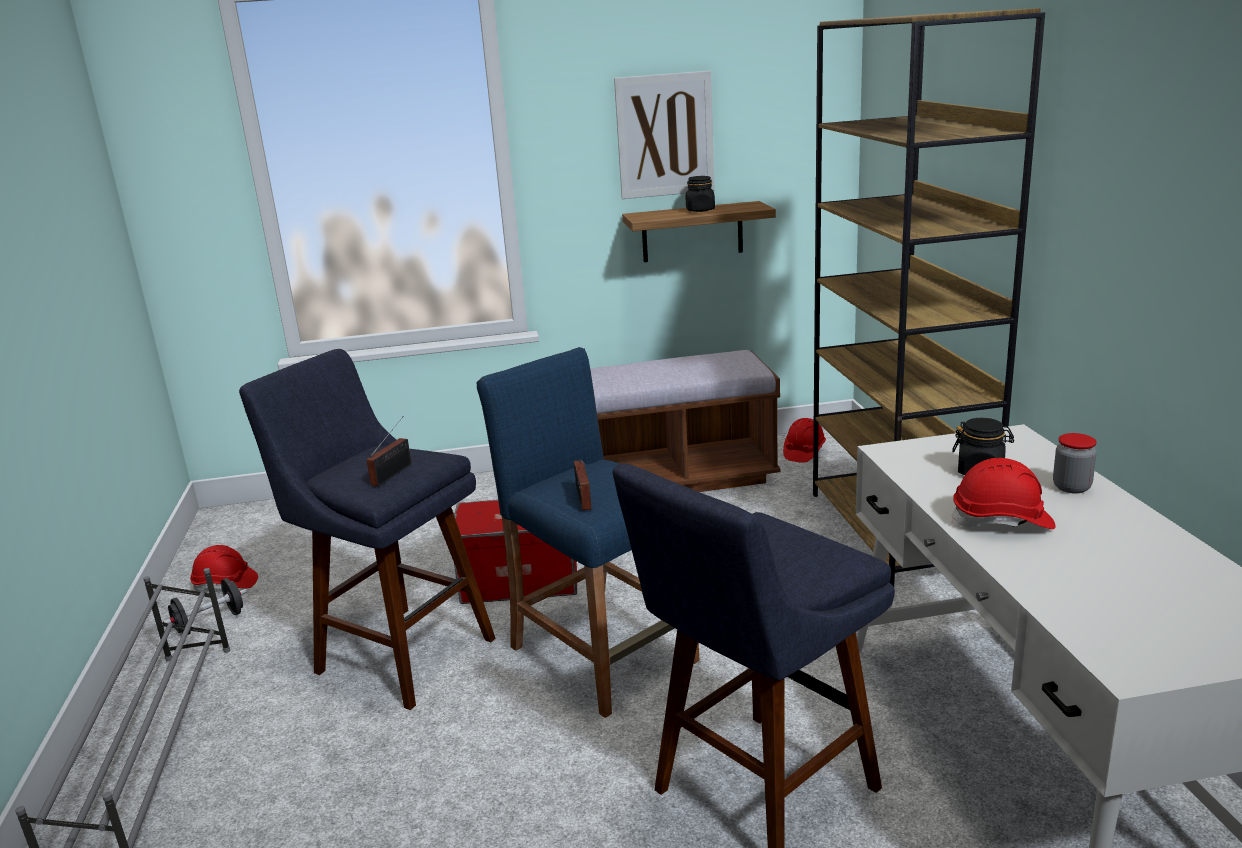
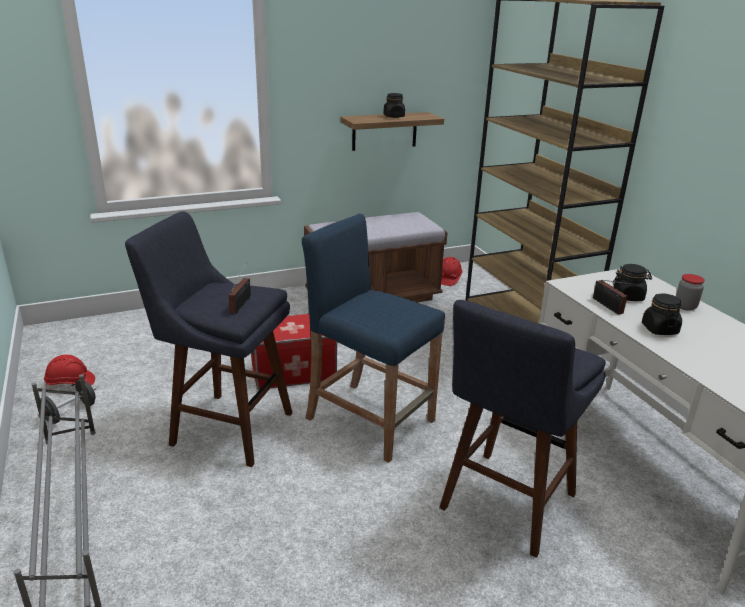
camera: 15 degrees left, 5 degrees up
(583, 499) = (379, 319): radio -> radio (608, 307)
(665, 135) = (371, 63): picture -> none
(1002, 521) = (659, 329): red hard hat -> black jar

